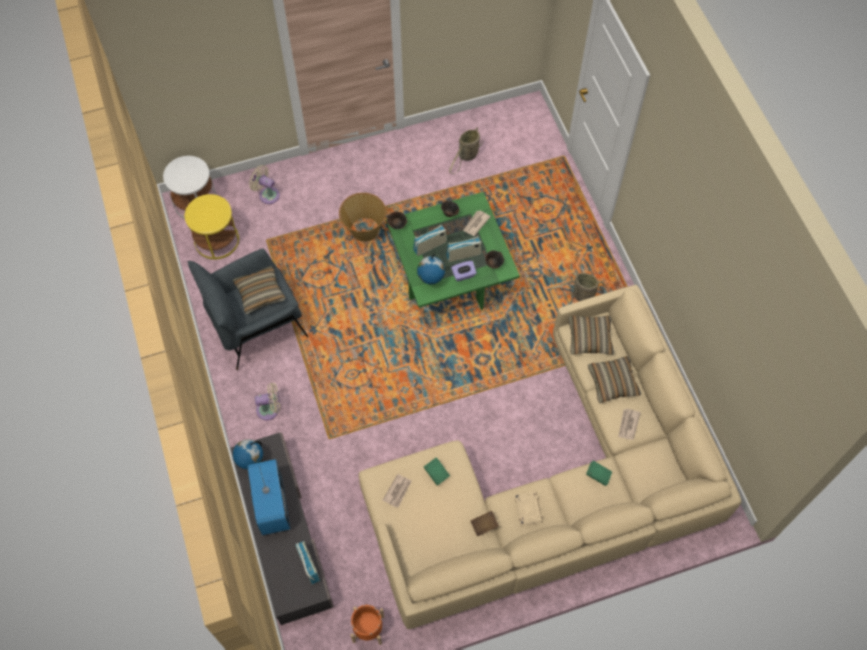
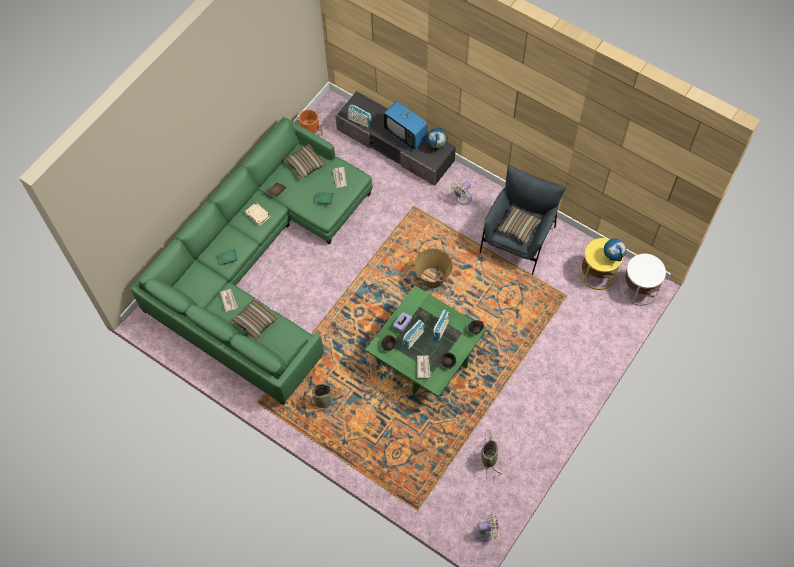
camera: 145 degrees right, 0 degrees up
(267, 194) = (598, 327): beige fan -> beige fan (486, 532)
(364, 230) = (510, 347): basket -> basket (433, 278)
(431, 280) = (420, 306): globe -> globe (612, 257)
(554, 487) = (259, 265): beige sofa -> green sofa
(589, 338) = (289, 340): pillow -> pillow (305, 164)

